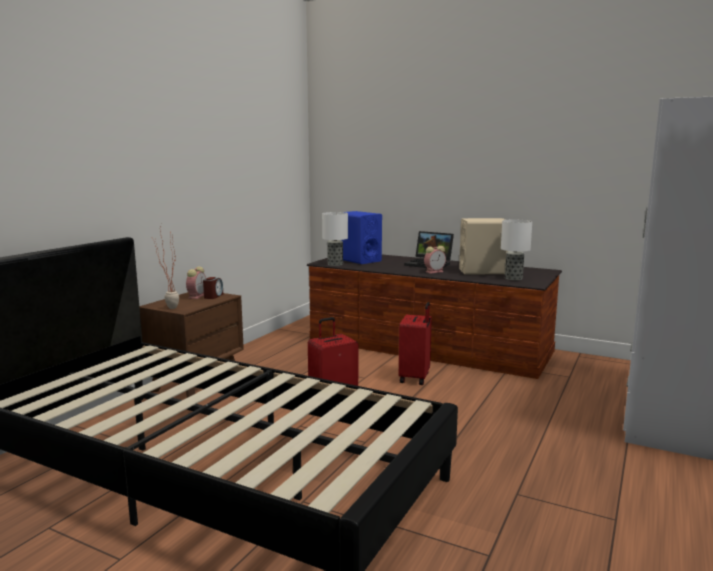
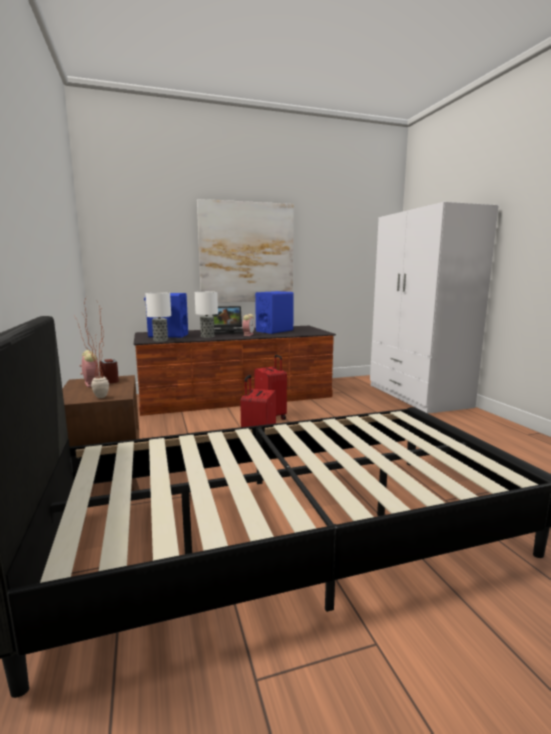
camera: 45 degrees left, 0 degrees up
(478, 164) = (247, 253): none -> picture
(482, 271) = (274, 331): beige speaker -> blue speaker
(513, 278) = (303, 331): table lamp -> table lamp (207, 336)

